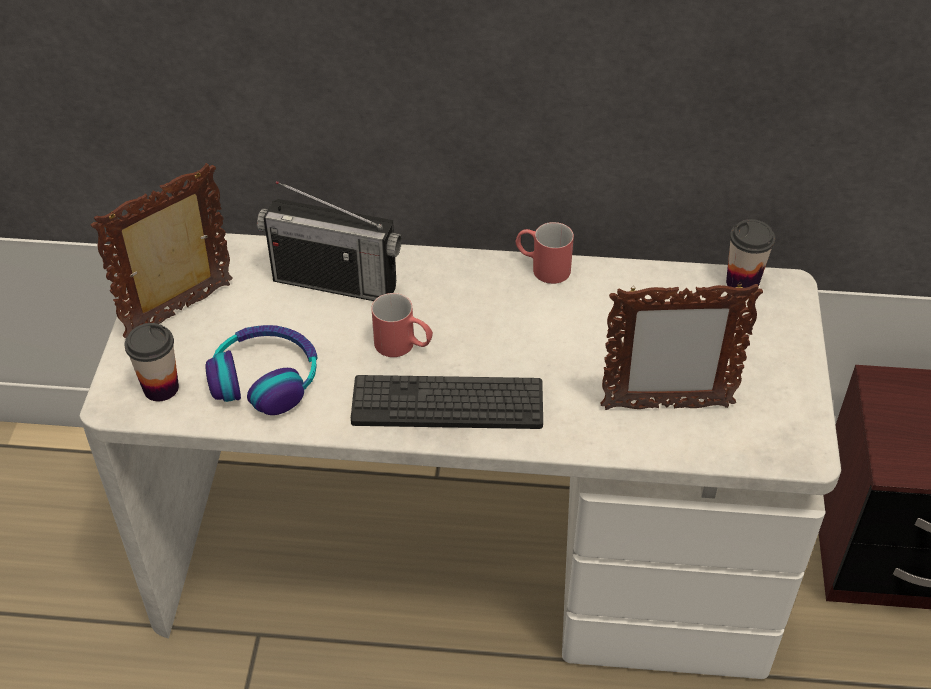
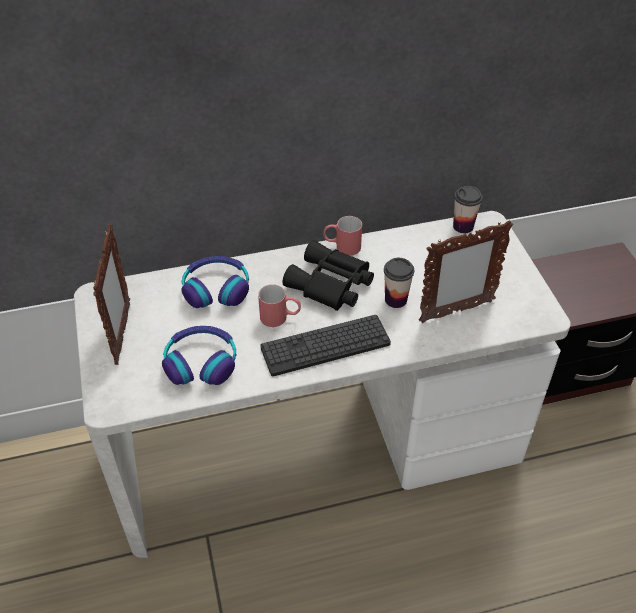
camera: 20 degrees left, 0 degrees up
(161, 388) = (133, 388): cup -> cup (396, 299)
(181, 311) = (122, 334): picture frame -> picture frame turned 150 degrees clockwise
(335, 282) = (216, 289): radio -> headphones
(497, 318) = (330, 285): none -> black binoculars

